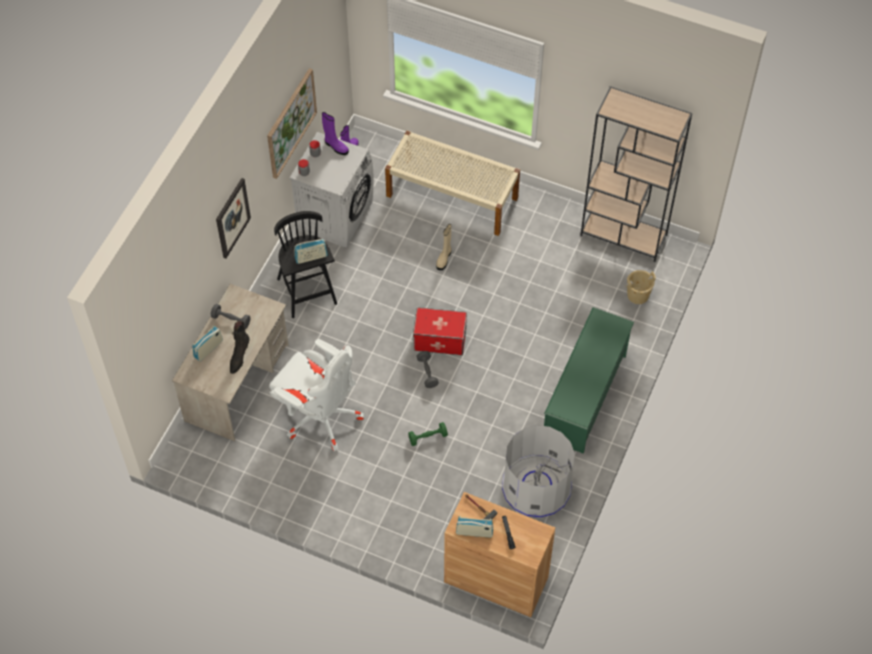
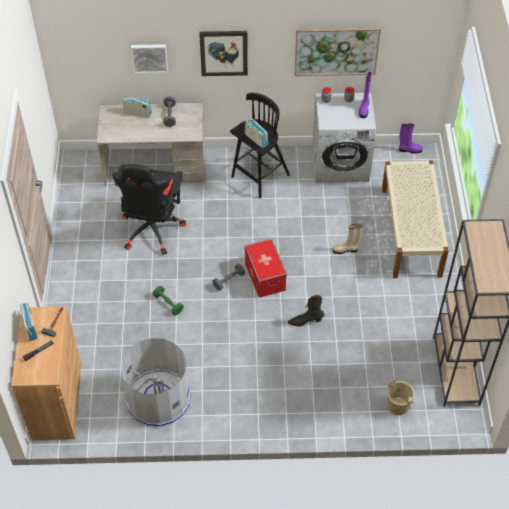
camera: 65 degrees right, 5 degrees down
(191, 288) = (149, 57): none -> picture
(239, 357) = (139, 133): black boot -> black boot (305, 321)
(316, 414) = (153, 225): white office chair -> black office chair
(585, 396) = (267, 402): green shoe rack -> none

